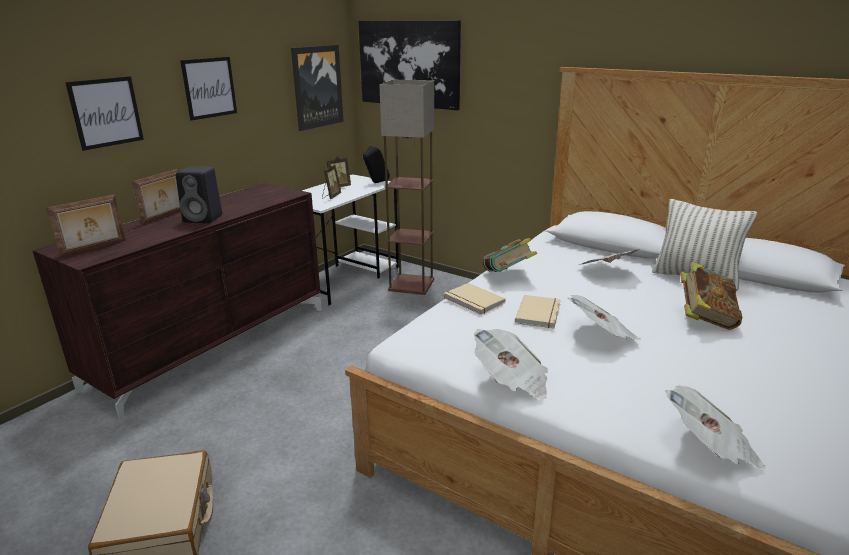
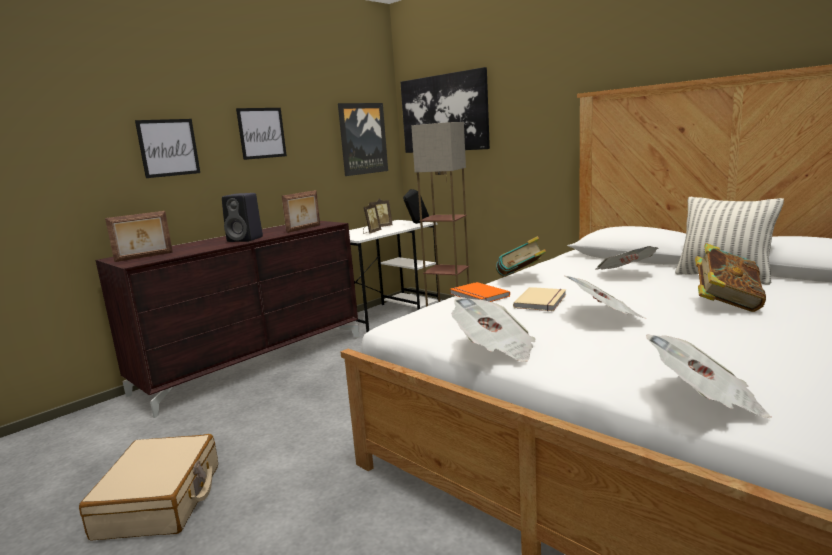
camera: 10 degrees right, 10 degrees down
(164, 216) = (214, 239): picture frame -> picture frame (304, 229)
(473, 301) = (478, 295): beige book -> orange book

